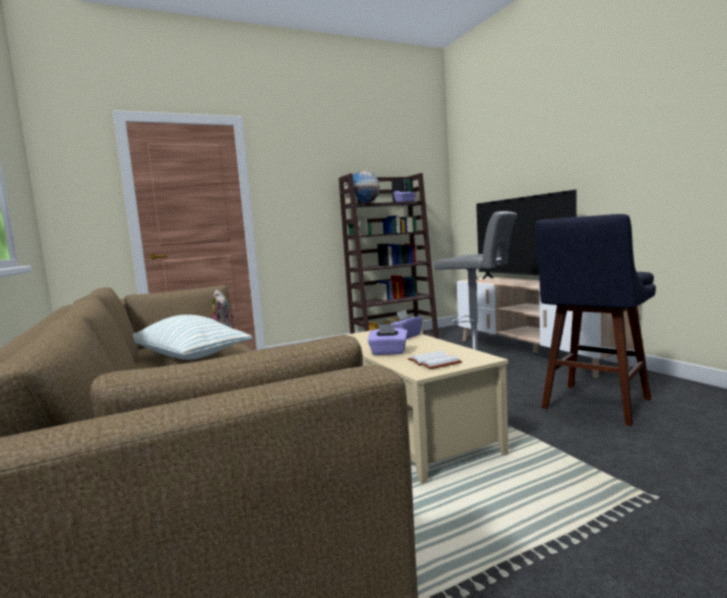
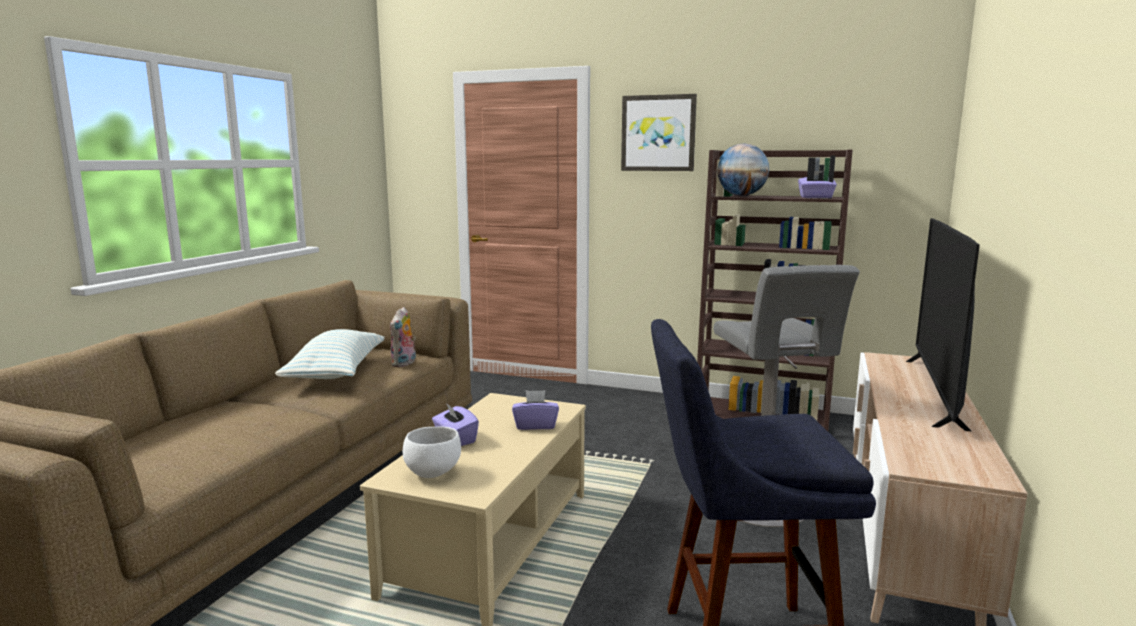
camera: 45 degrees right, 5 degrees up
(298, 167) = (658, 133): none -> picture
(432, 362) = (432, 472): white book -> white bowl

